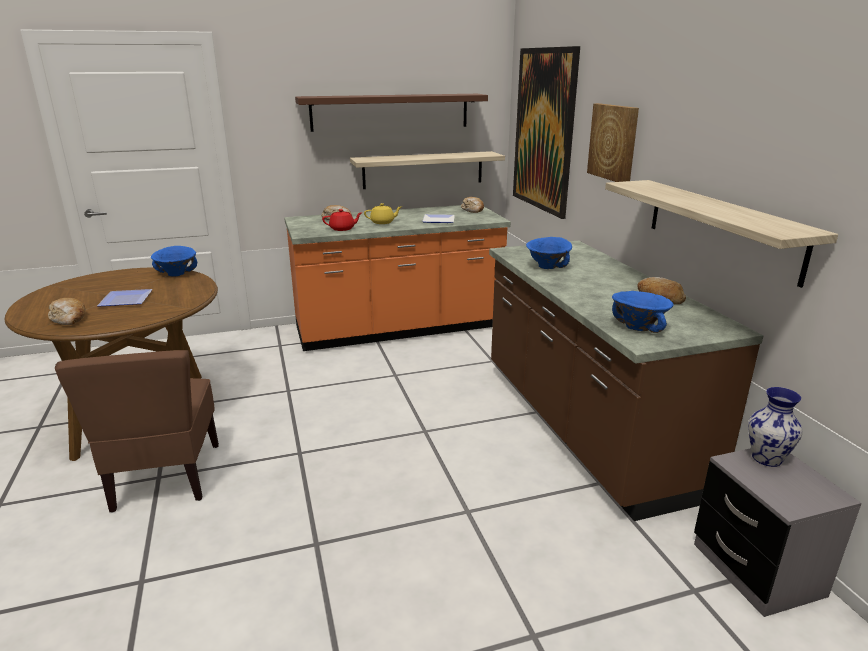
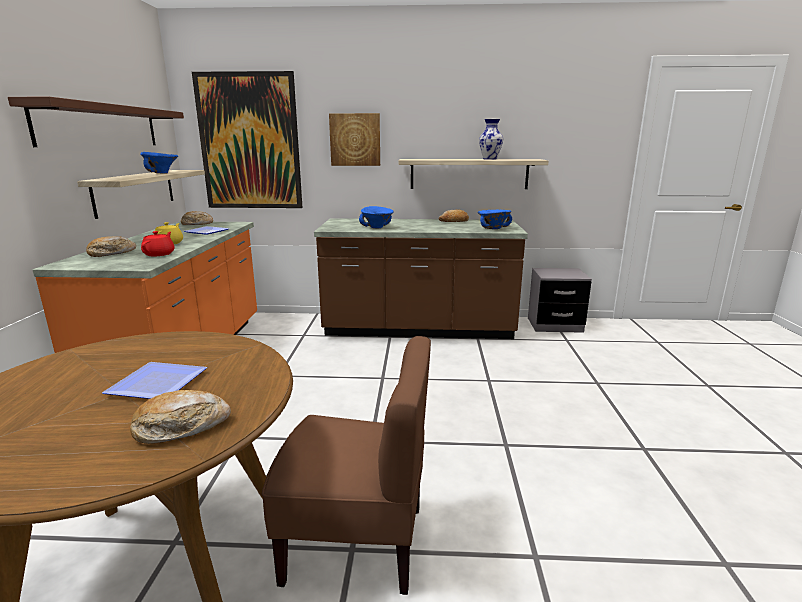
camera: 70 degrees left, 5 degrees down
(176, 274) = (92, 352): blue bowl -> blue bowl (162, 173)
(767, 458) = (545, 271): vase -> vase (490, 159)

